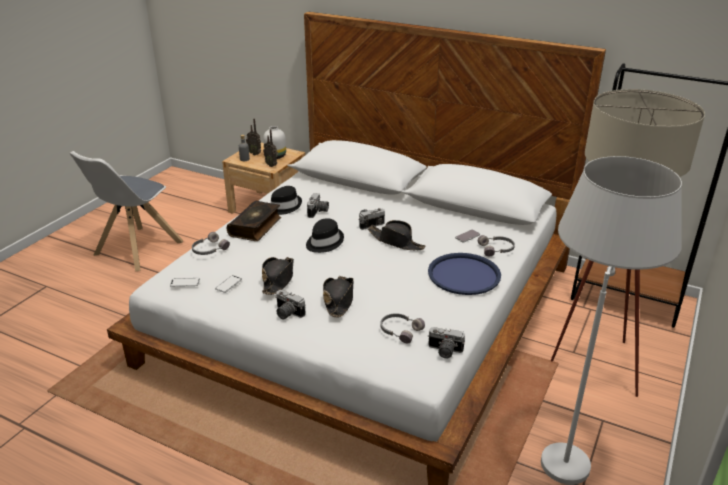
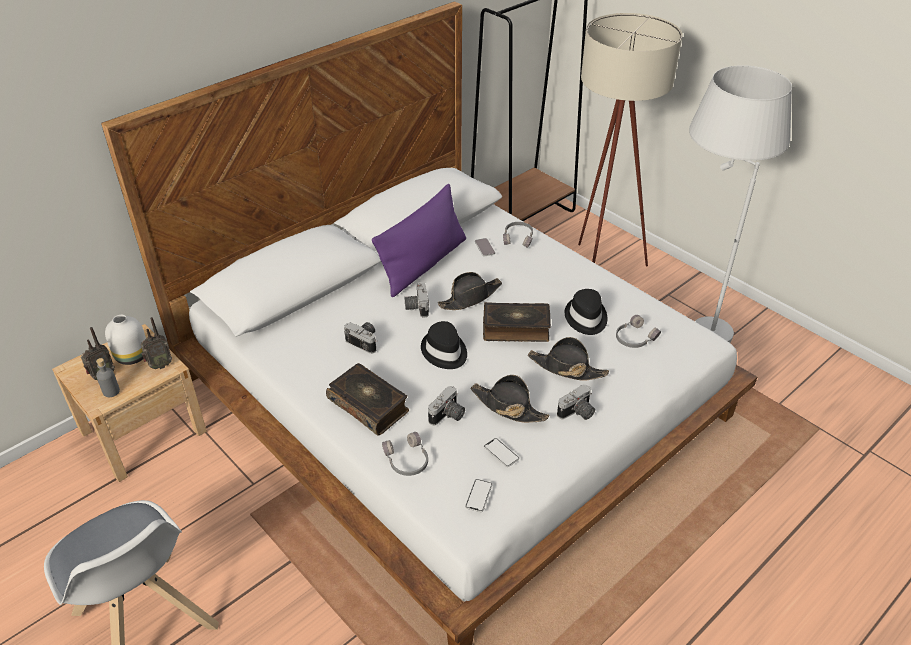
camera: 70 degrees left, 10 degrees up
(284, 206) = (328, 370): black hat -> black hat (585, 318)
(371, 267) = (515, 328): none -> book
(423, 216) = (423, 264): none -> purple pillow
(444, 351) = (673, 319): camera -> camera (448, 416)
(463, 275) = (556, 271): blue tray -> none

